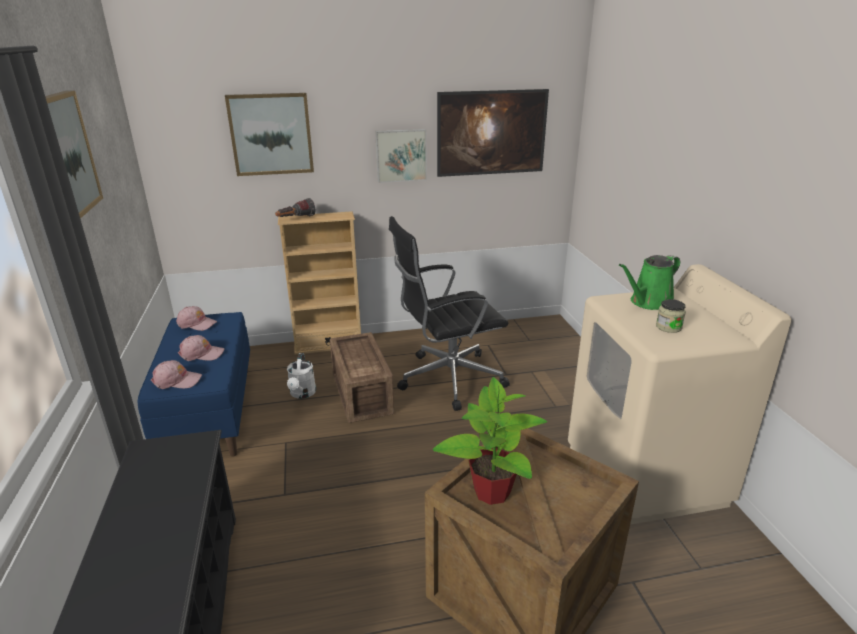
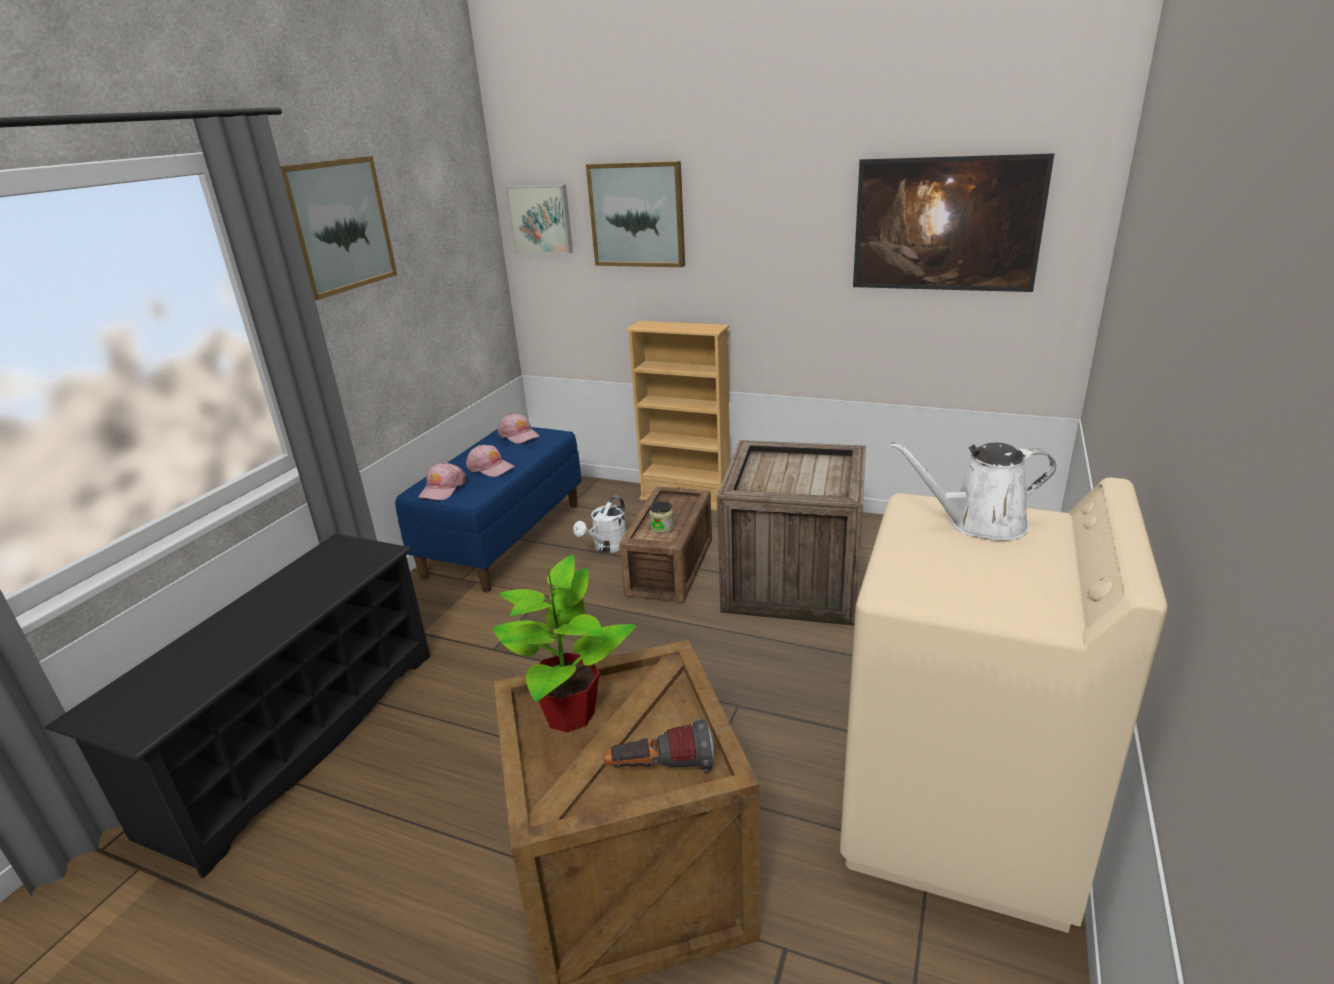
camera: 35 degrees right, 0 degrees up
(176, 380) = (442, 489): pink cap -> pink cap turned 75 degrees clockwise
(295, 219) = (650, 326): flashlight -> flashlight (660, 769)
(401, 155) = (801, 251): picture -> picture (541, 219)
(447, 379) = (791, 580): black office chair -> crate
(648, 303) = (979, 524): green watering can -> white watering can
(668, 327) = (954, 567): jar -> jar (662, 527)

